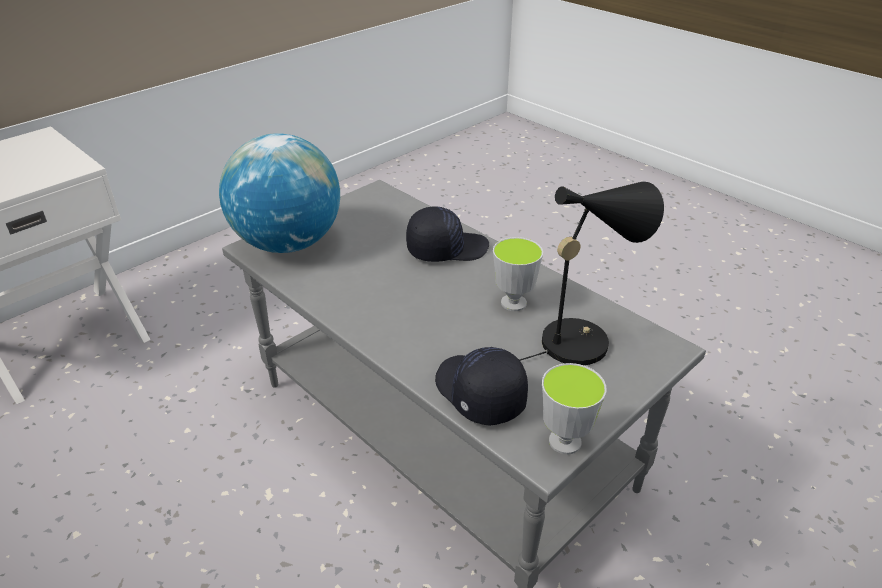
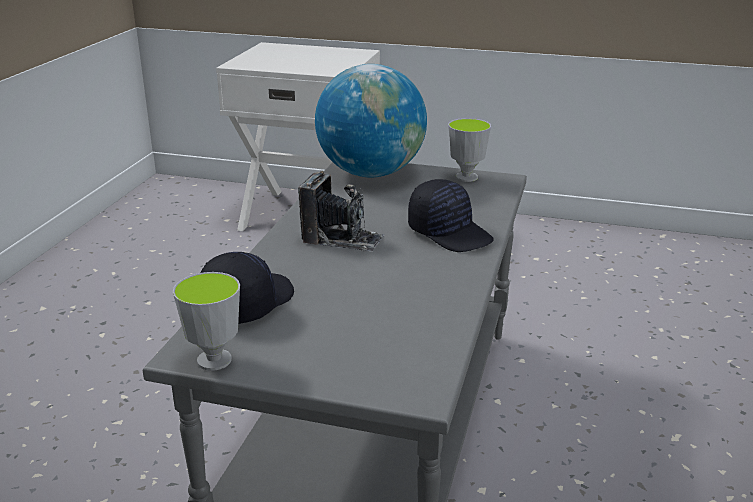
camera: 60 degrees right, 10 degrees down
(405, 303) = (342, 239): none -> camera
(513, 303) = (400, 286): cup -> cup (466, 177)
(582, 339) = (380, 336): black table lamp -> none

